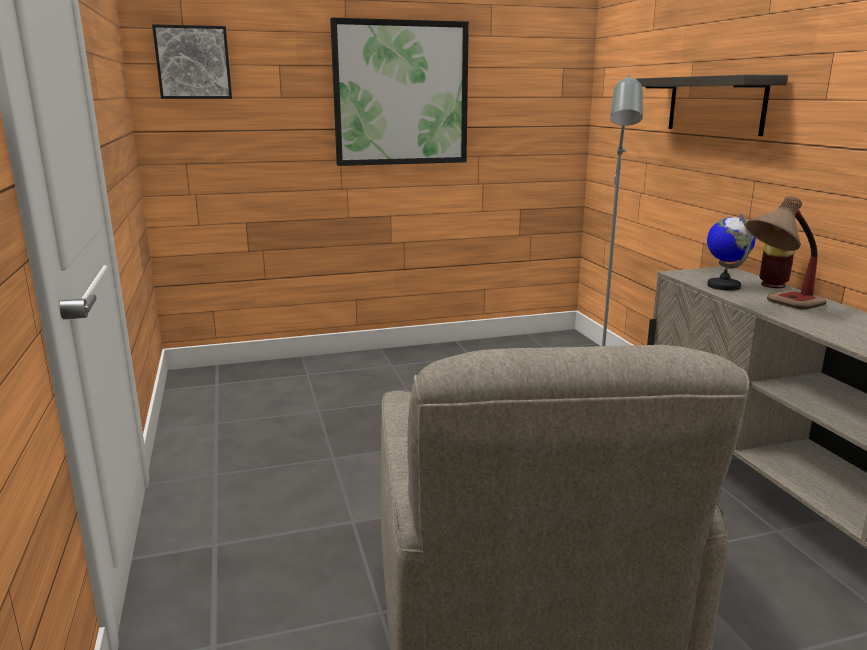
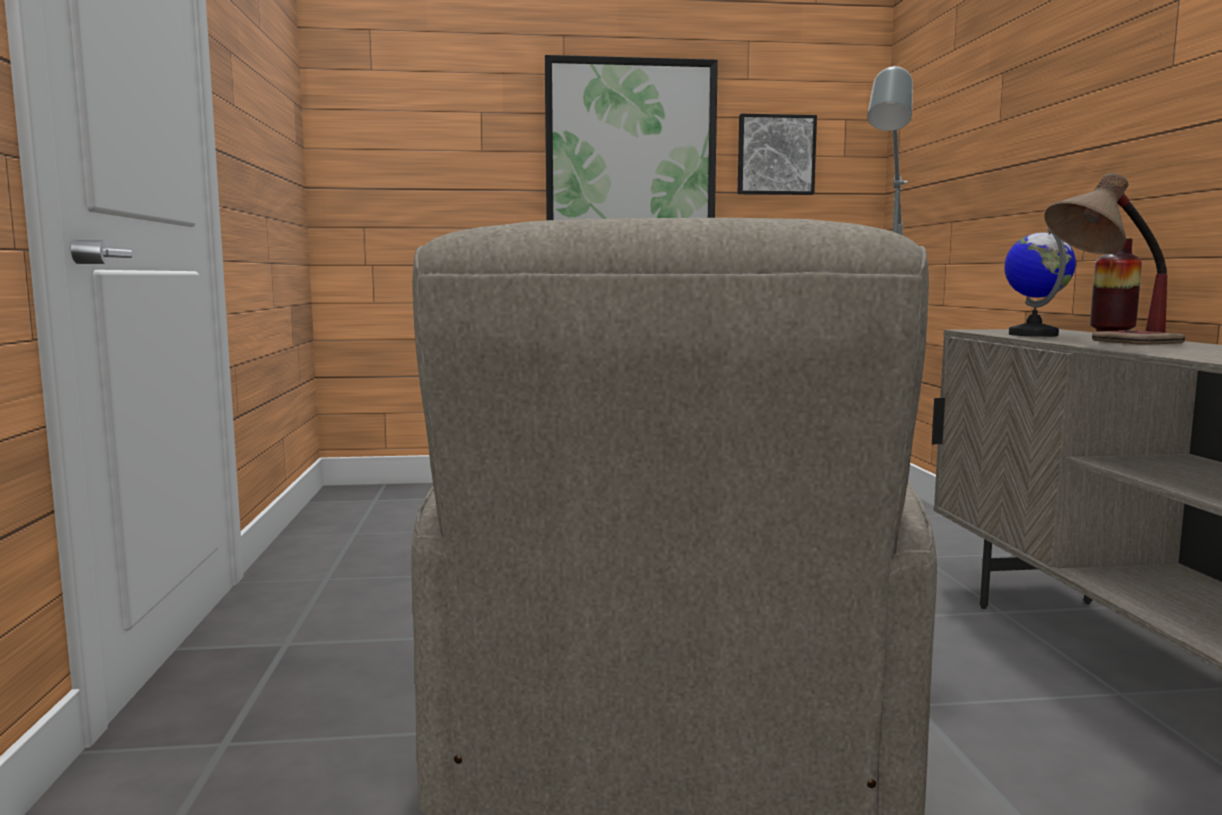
camera: 10 degrees right, 10 degrees down
(193, 62) = (380, 108): picture -> picture (775, 155)
(715, 104) = (1031, 117): shelf -> none

